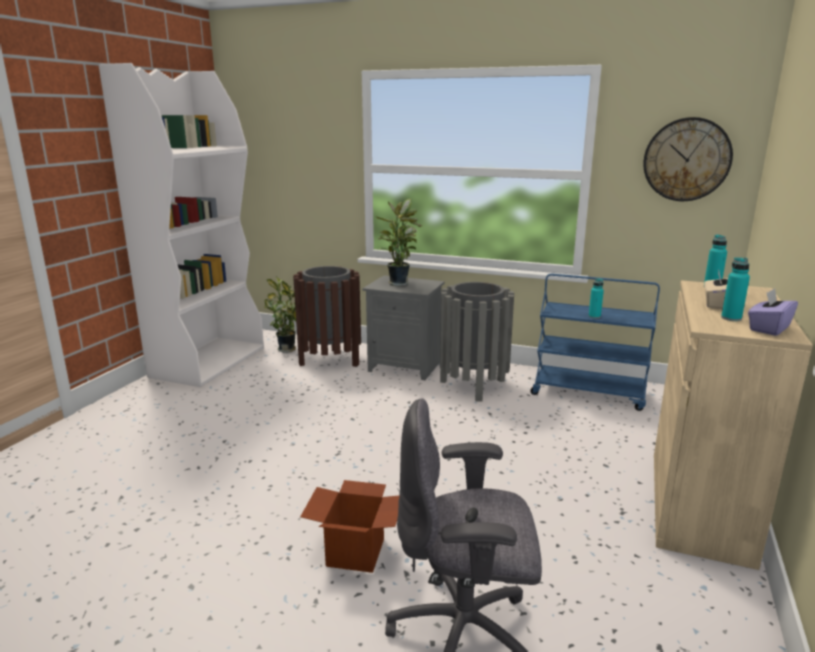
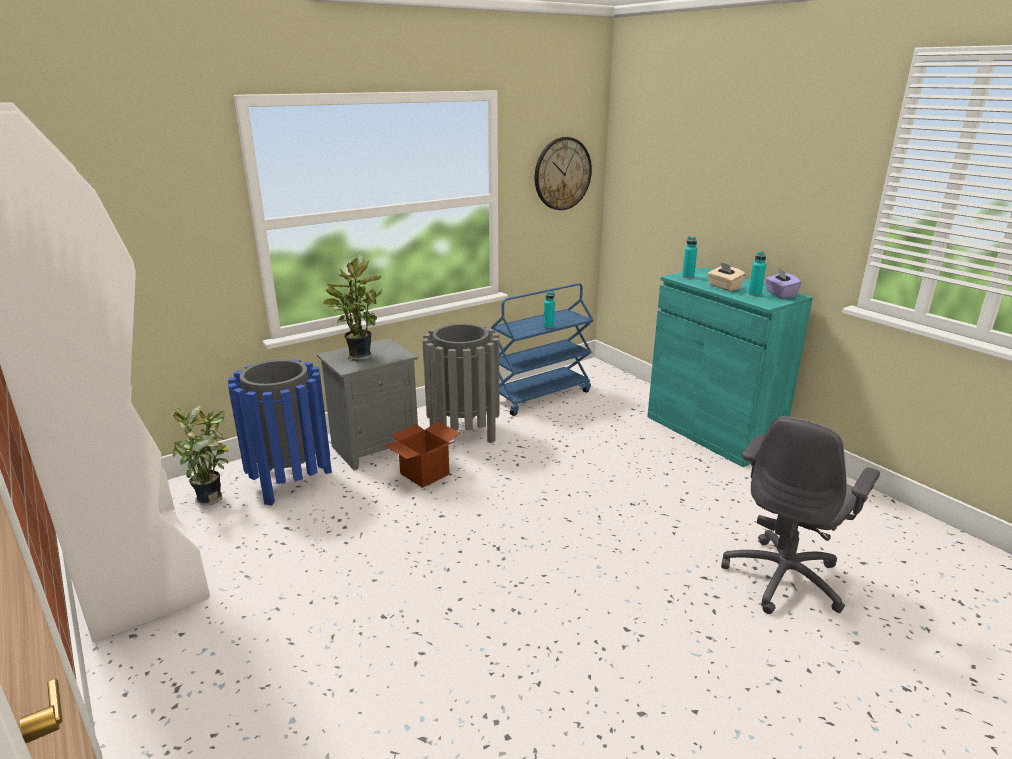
camera: 55 degrees left, 5 degrees up
(330, 360) = (290, 481): brown trash can -> blue trash can
(356, 552) = (661, 593): cardboard box -> cardboard box (425, 474)
(699, 504) = (712, 432): beige cabinet -> turquoise cabinet

